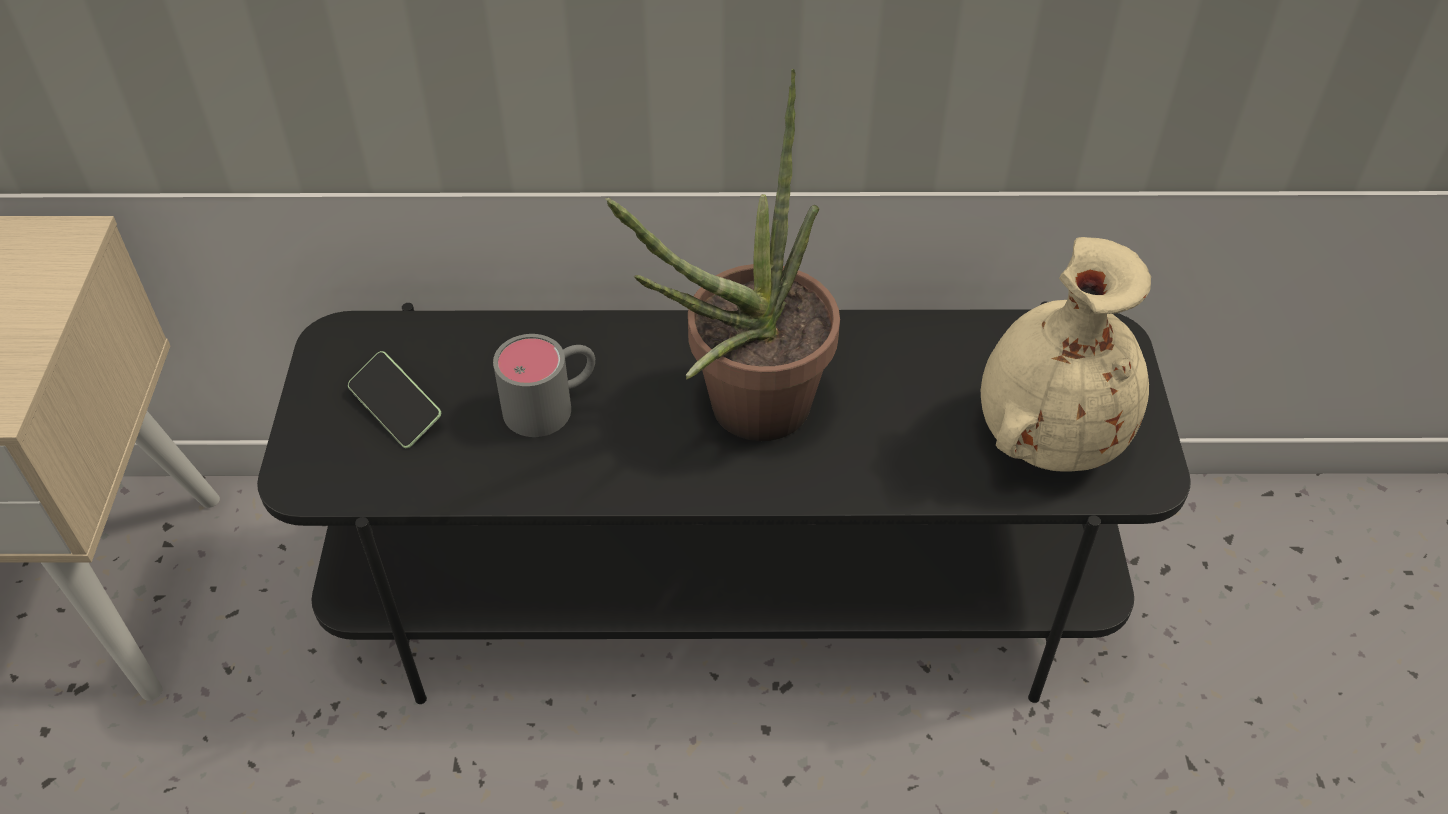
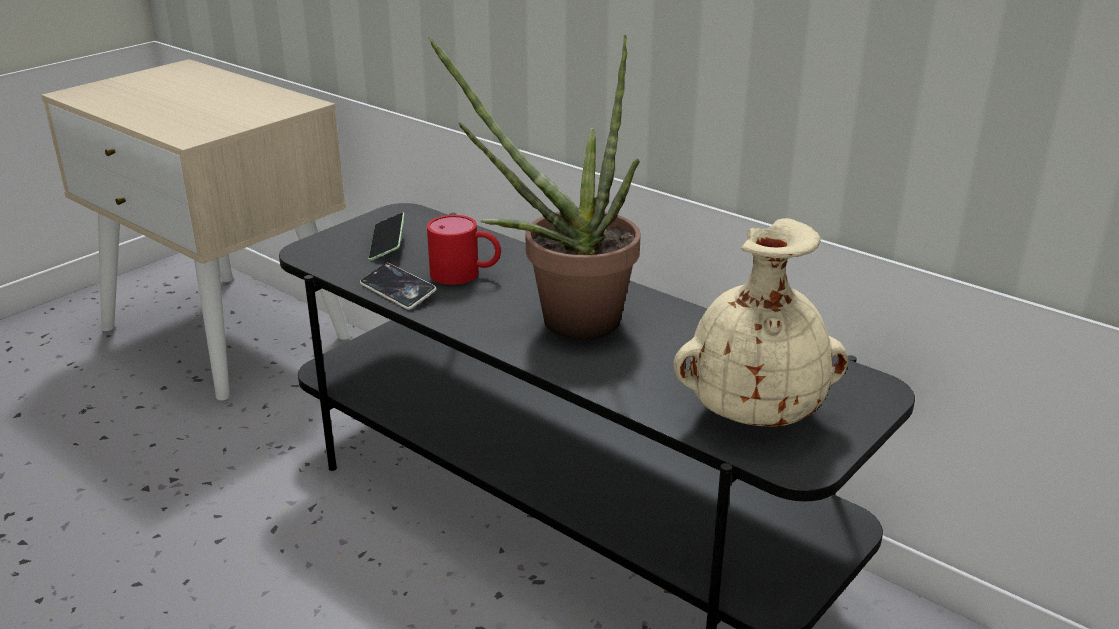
camera: 40 degrees right, 20 degrees down
(507, 479) = (398, 291): none -> phone
(552, 404) = (466, 274): grey mug -> red mug

